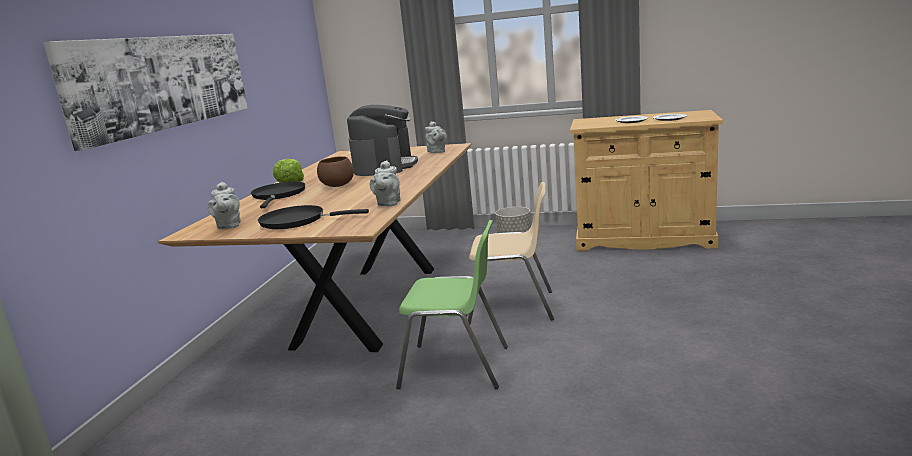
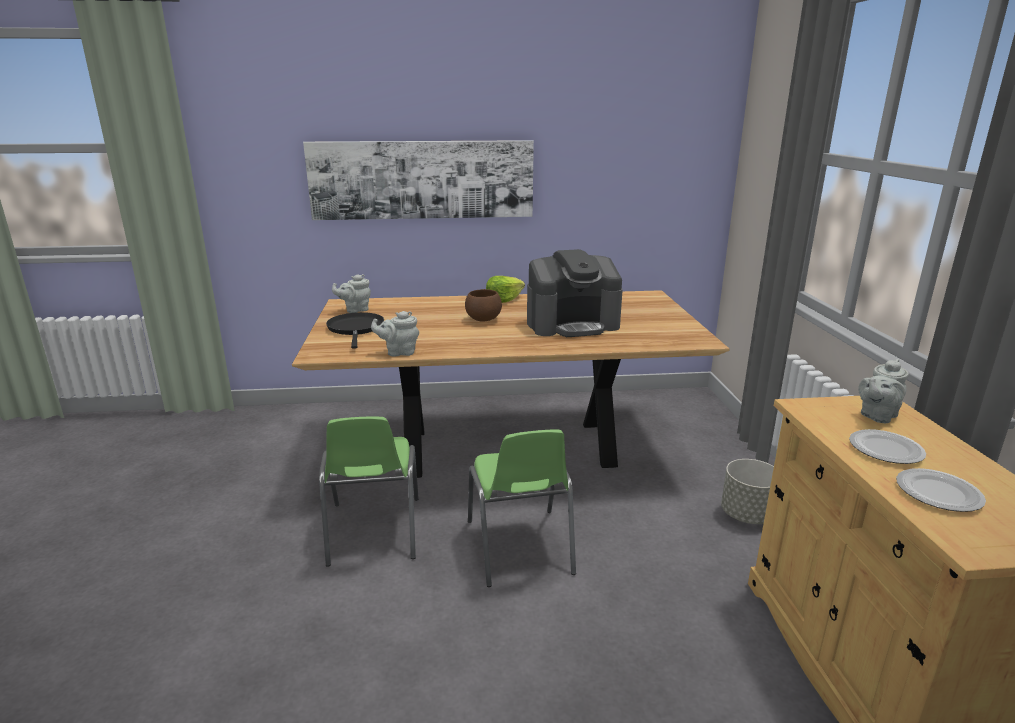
camera: 70 degrees right, 5 degrees up
(278, 195) = (452, 305): black frying pan -> none
(437, 152) = (658, 337): grey teapot -> grey teapot (877, 416)
(513, 307) = (519, 548): beige chair -> green chair

